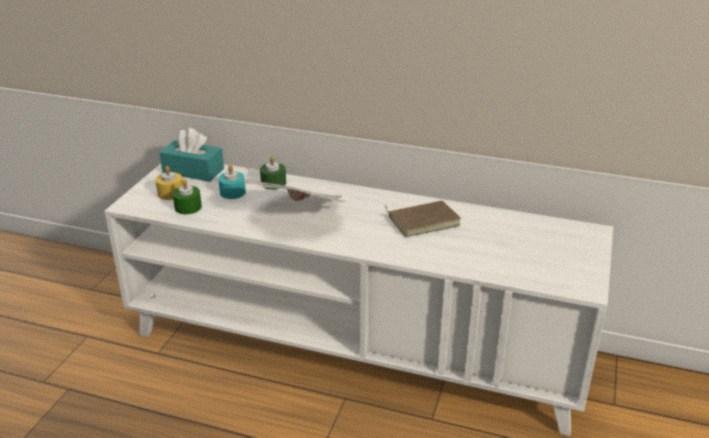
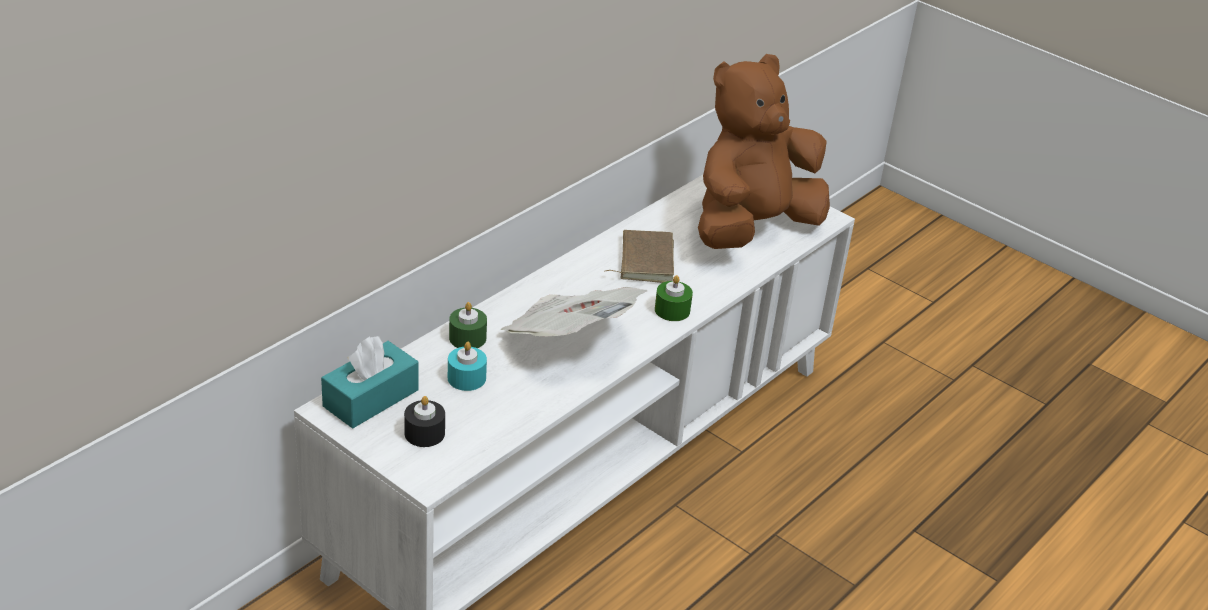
camera: 70 degrees left, 5 degrees up
(170, 193) = (424, 433): yellow candle -> black candle
(188, 207) = (479, 426): green candle -> green candle (672, 310)
(521, 255) = (751, 228): none -> brown plush toy

